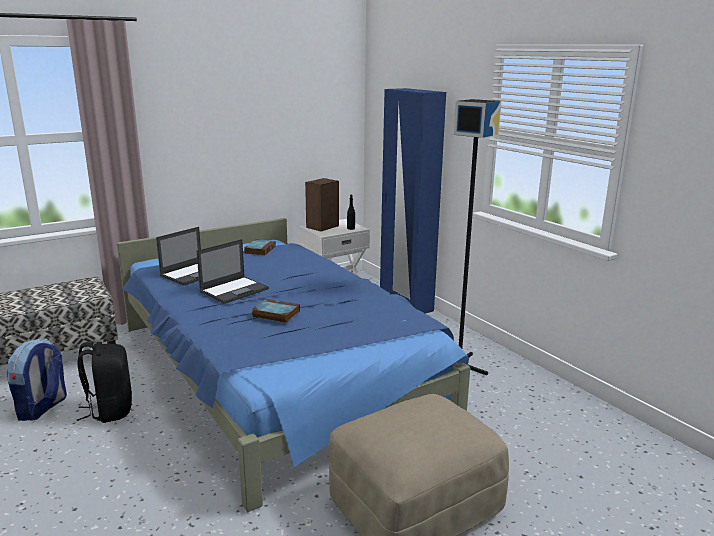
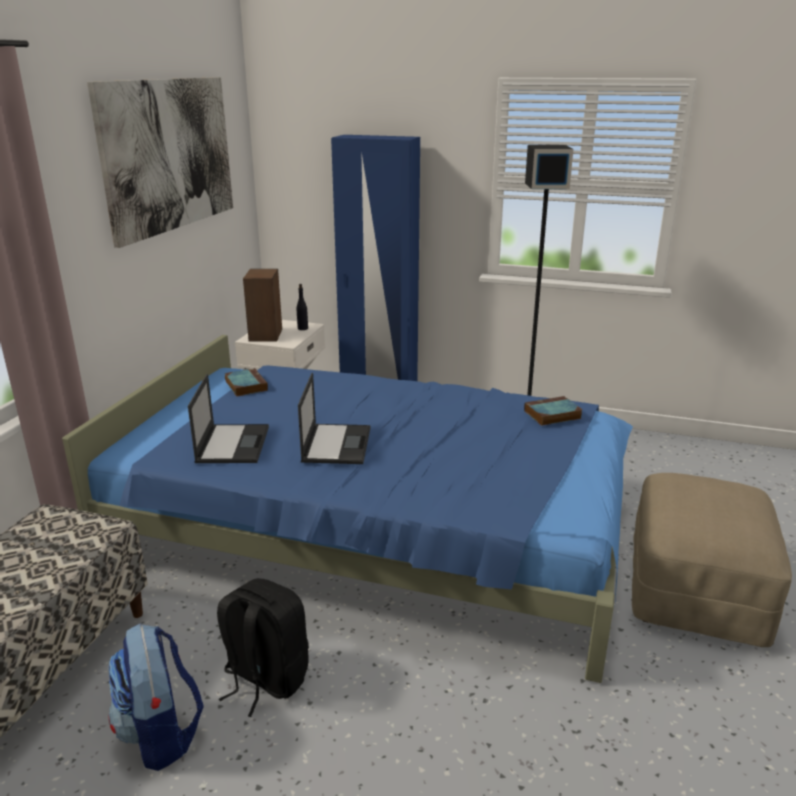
camera: 40 degrees left, 5 degrees up
(267, 92) = (169, 155): none -> picture
(275, 314) = (441, 453): book -> book (551, 415)

